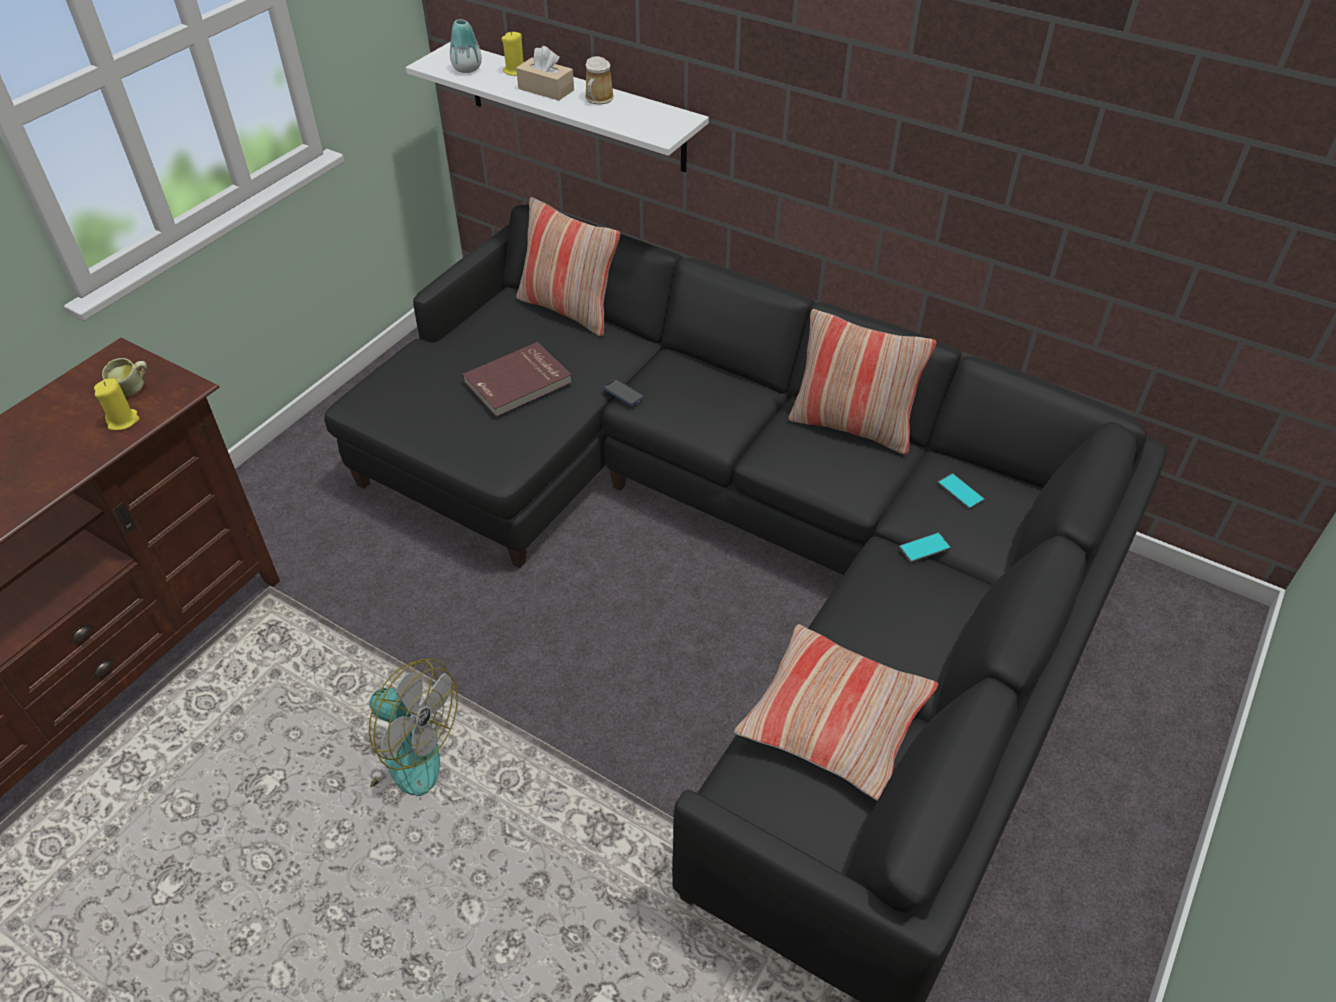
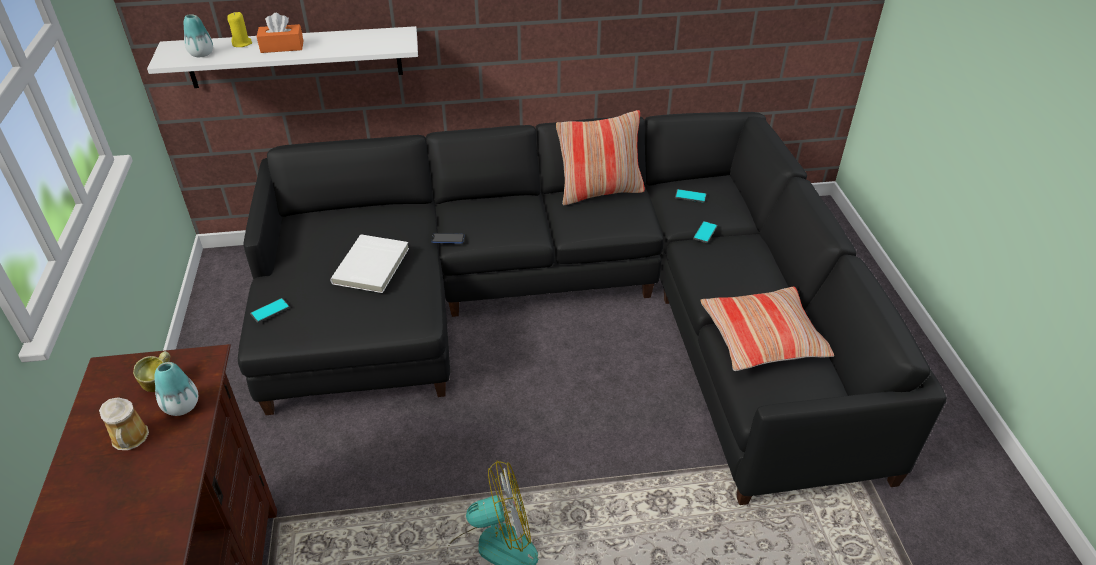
camera: 40 degrees left, 5 degrees down
(123, 421) = (182, 406): yellow candle -> vase
(388, 379) = (270, 311): none -> phone
(518, 383) = (372, 266): red book -> white book
(546, 89) = (282, 47): beige tissue box -> orange tissue box
(569, 309) = (351, 209): pillow -> none
(598, 99) = (328, 40): mug -> mug (130, 439)

